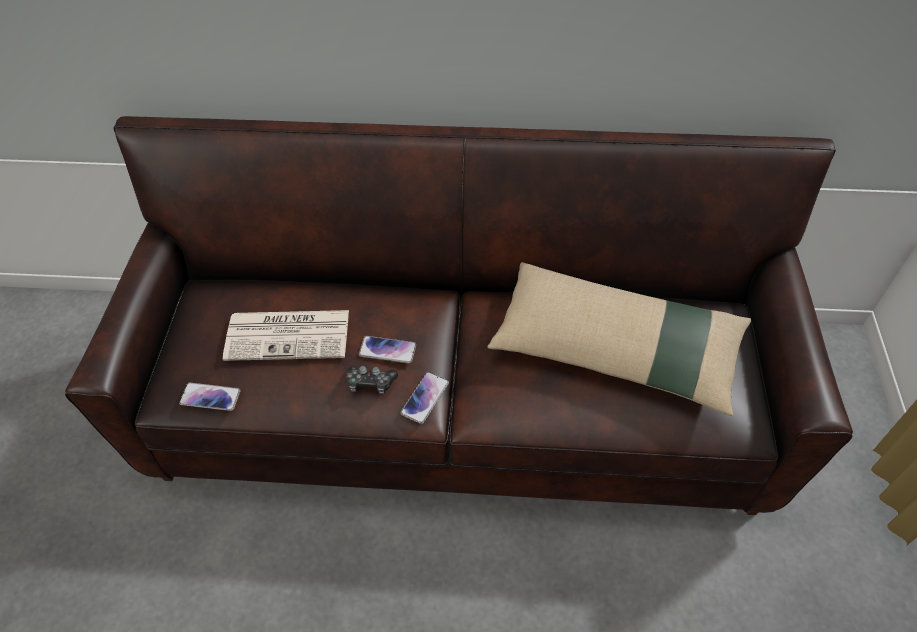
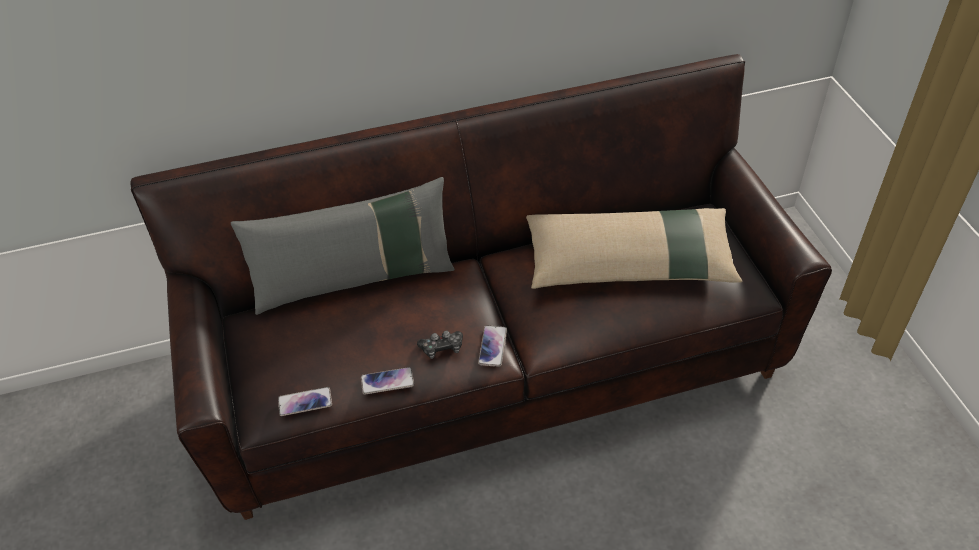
camera: 20 degrees left, 5 degrees down
(290, 334) = (350, 331): newspaper -> none
(324, 280) = (355, 280): none -> grey pillow
(387, 350) = (443, 318): phone -> phone (387, 381)

